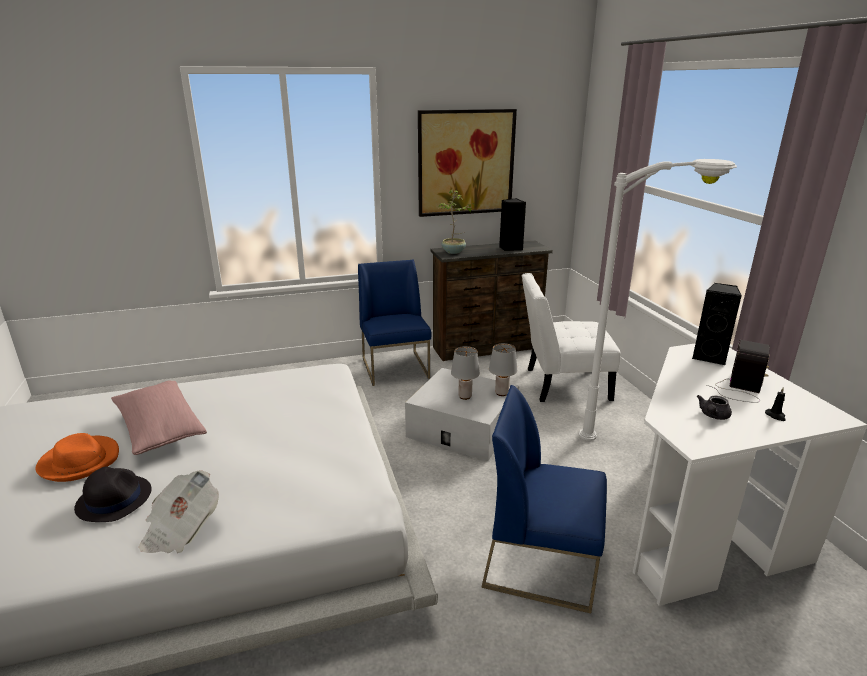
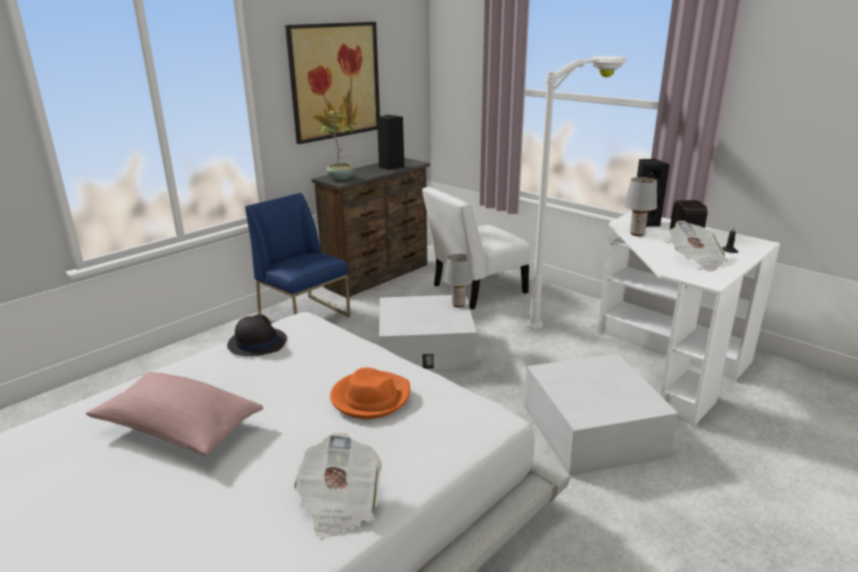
camera: 30 degrees left, 0 degrees up
(80, 461) = (115, 494): orange hat -> orange hat (370, 397)
(114, 499) = (221, 509): black hat -> black hat (257, 343)
(465, 396) = (429, 316): grey table lamp -> grey table lamp (637, 234)
(542, 562) = (592, 430): blue chair -> white storage box
(712, 416) = (696, 260): grey teapot -> newspaper

